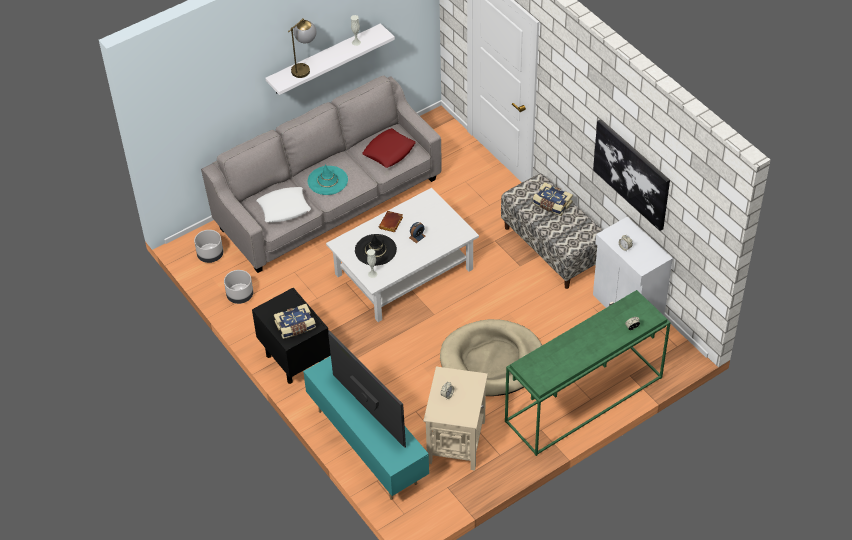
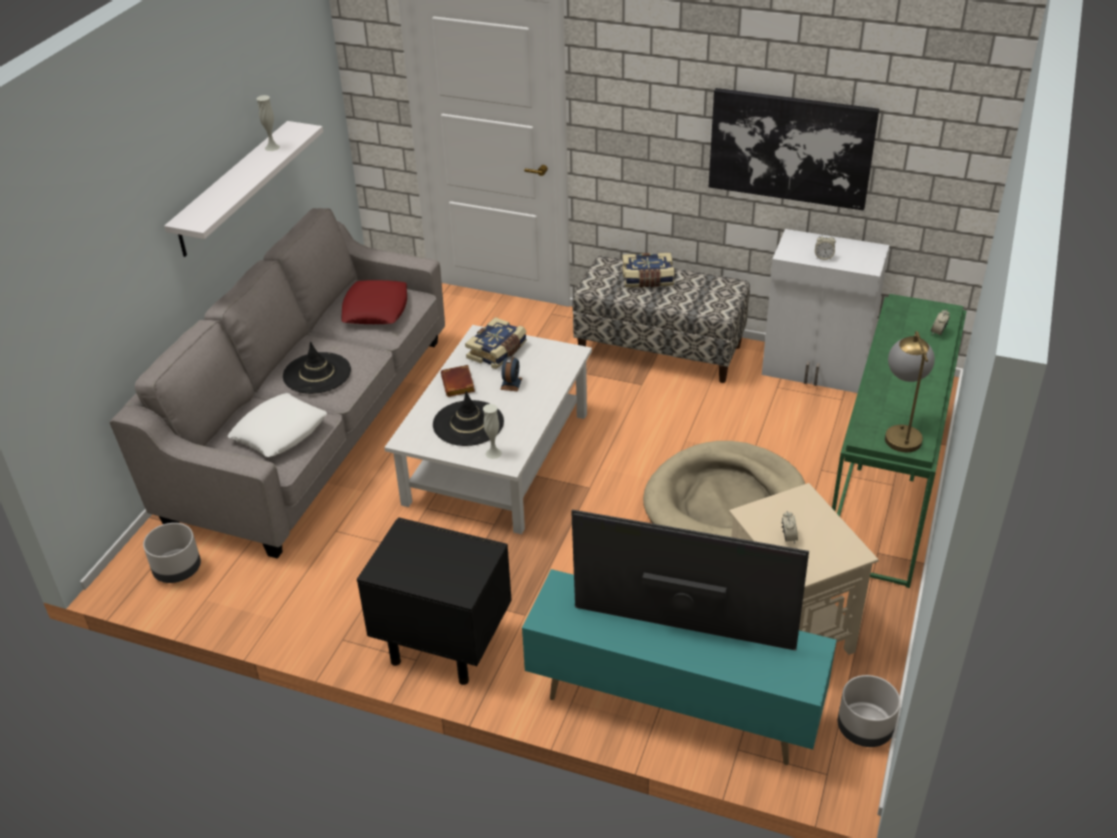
camera: 35 degrees left, 10 degrees down
(240, 295) = (274, 601): grey planter -> grey planter (864, 729)
(295, 326) = (454, 567): book -> book (498, 352)
(304, 67) = (219, 195): table lamp -> table lamp (899, 432)
(327, 181) = (317, 373): turquoise hat -> black hat

